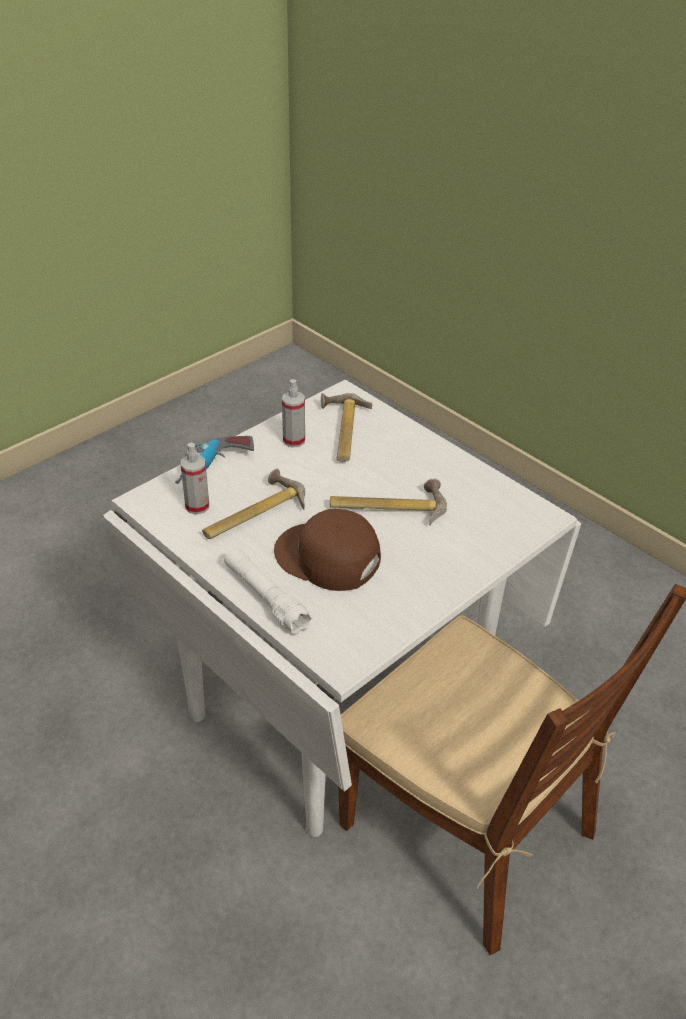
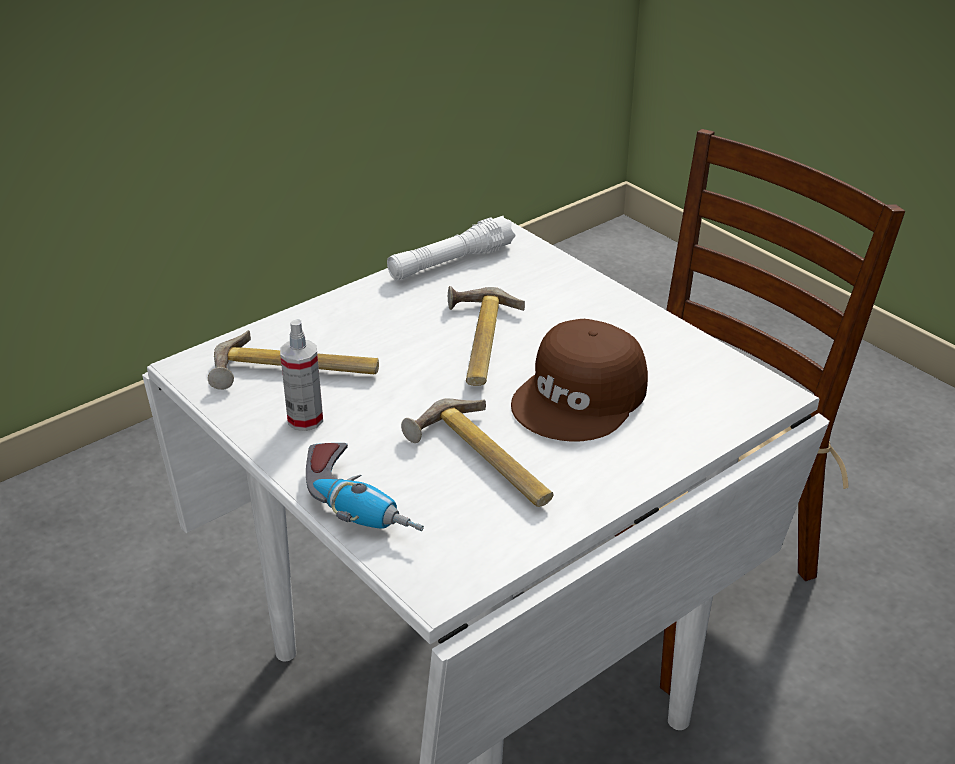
camera: 85 degrees left, 5 degrees down
(197, 506) = (460, 521): spray bottle -> none
(266, 598) = (664, 451): white flashlight -> white flashlight (450, 262)

